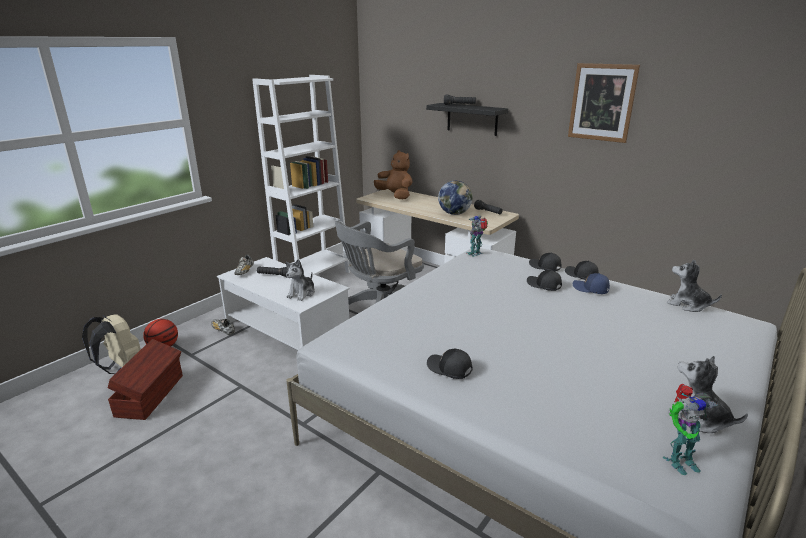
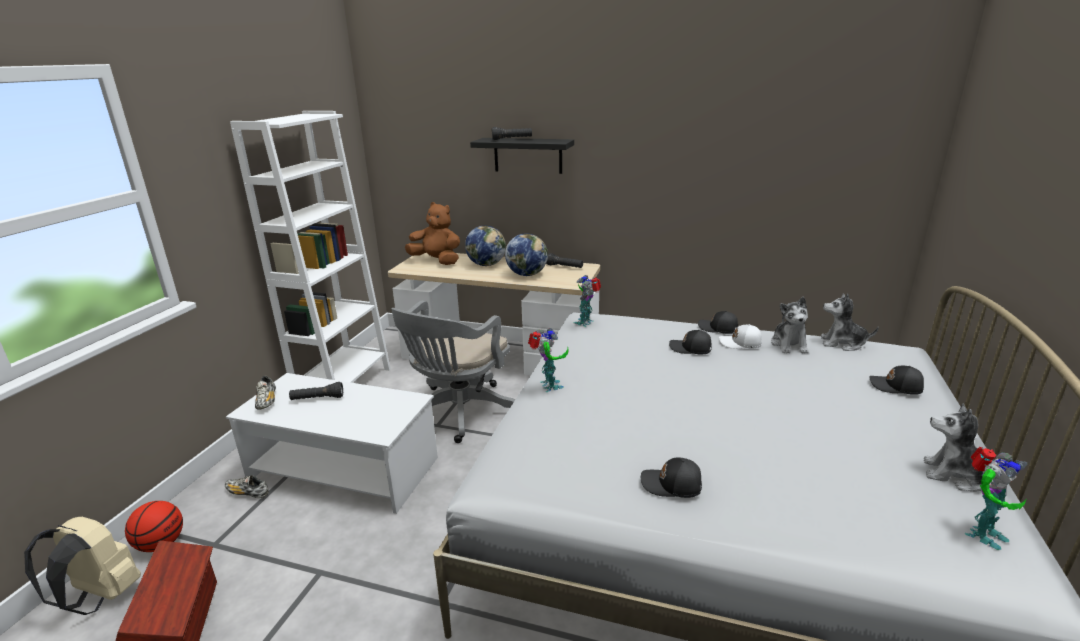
camera: 20 degrees left, 0 degrees up
(302, 293) = (373, 417): plush toy -> plush toy (789, 345)
(413, 290) = (549, 386): none -> toy robot
(429, 203) = (486, 264): none -> globe
(545, 267) = (673, 325): black cap -> black cap (896, 387)
(590, 289) = (740, 343): blue cap -> white cap
(602, 102) = (689, 126): picture -> none

